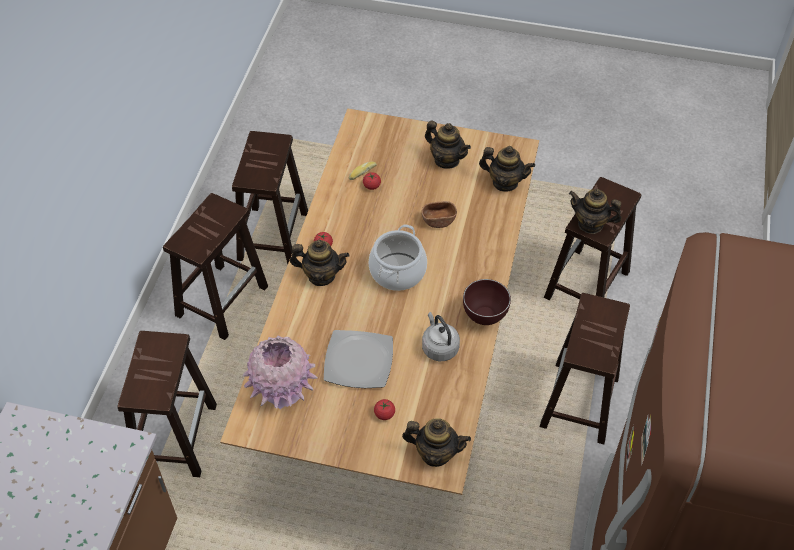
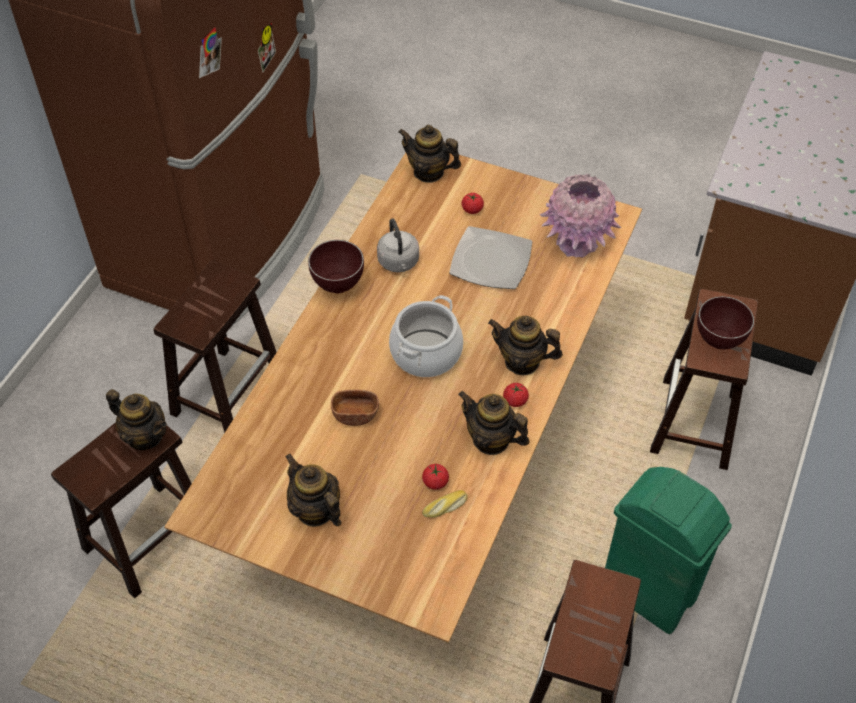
camera: 170 degrees left, 0 degrees up
(158, 361) = (719, 341): none -> brown bowl
(222, 300) = (648, 594): brown stool -> green trash can
(505, 182) = (245, 459): teapot -> teapot (491, 440)

